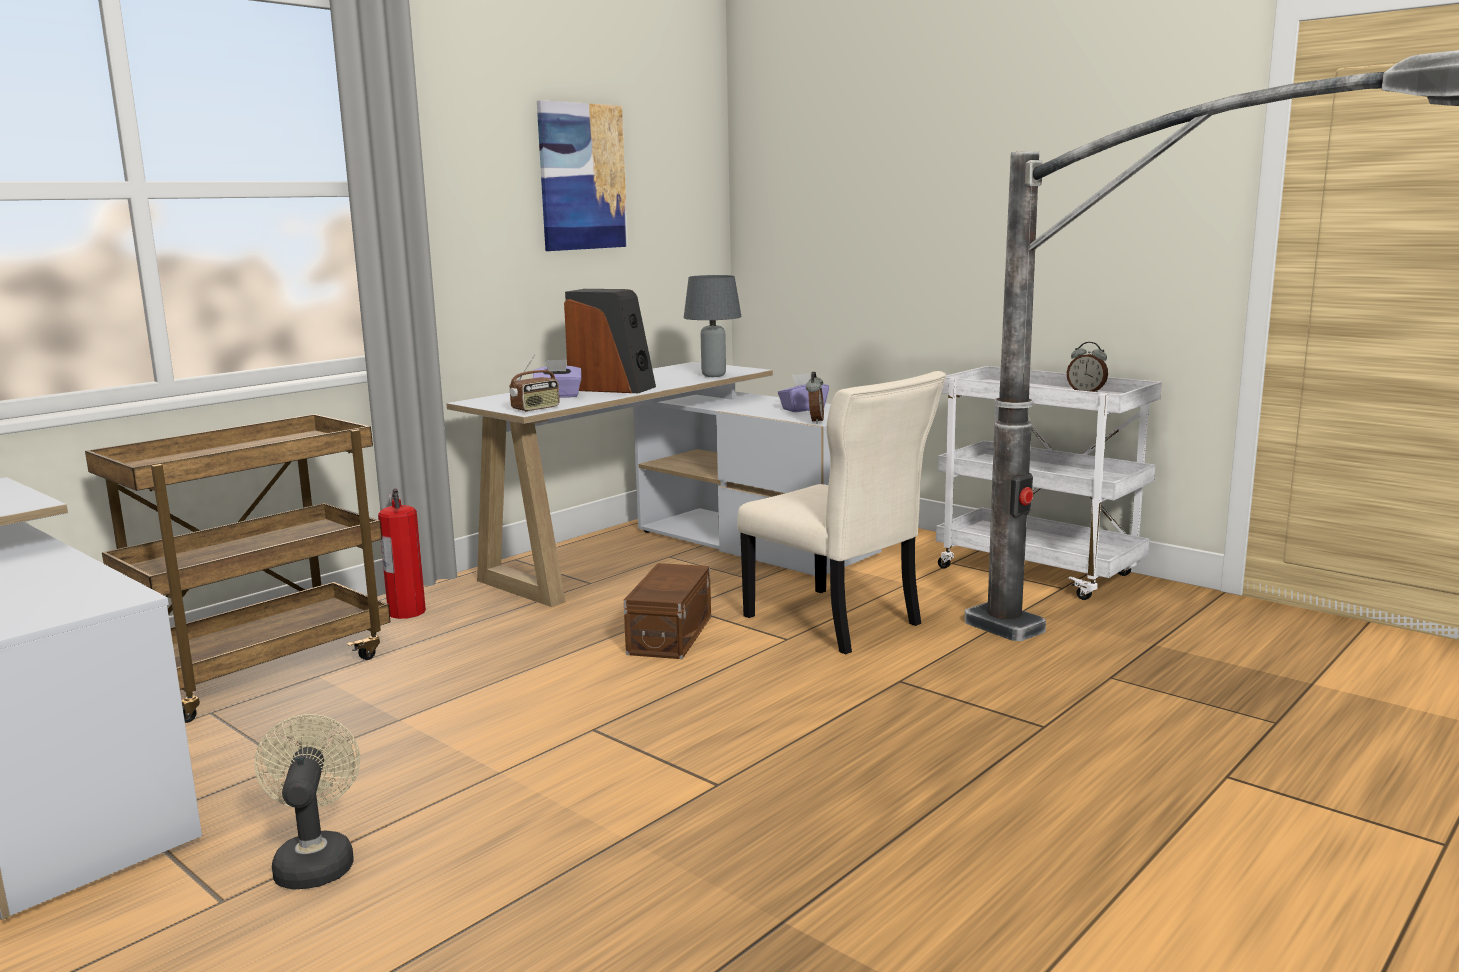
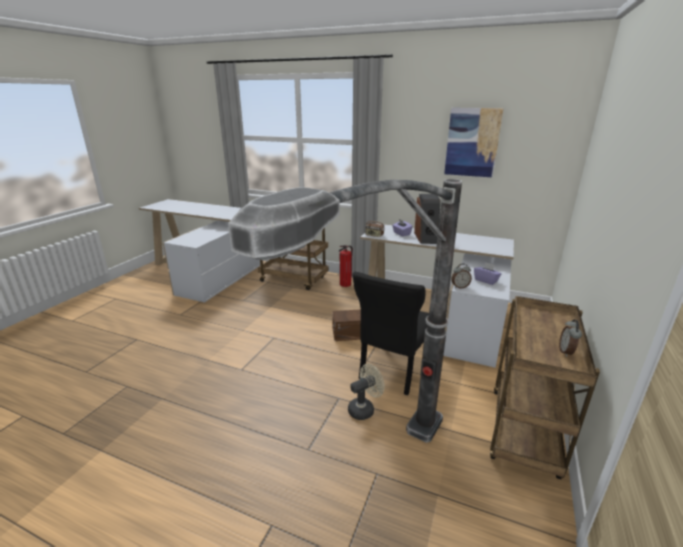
camera: 70 degrees right, 10 degrees up
(315, 861) = (196, 319): beige fan -> beige fan (364, 409)
(713, 375) = (478, 248): grey table lamp -> none
(836, 623) = (392, 370): beige chair -> black chair
(1040, 572) = (524, 433): white cart -> brown cart

